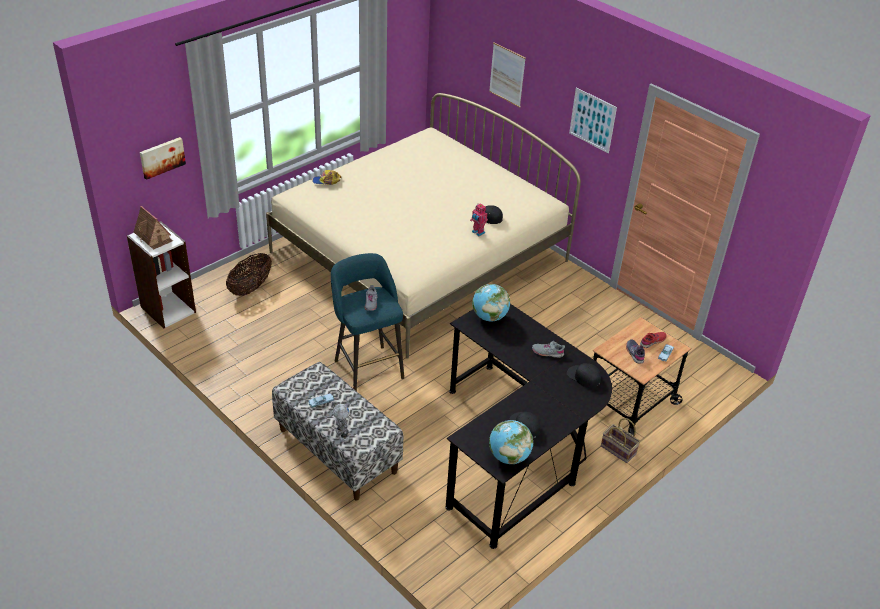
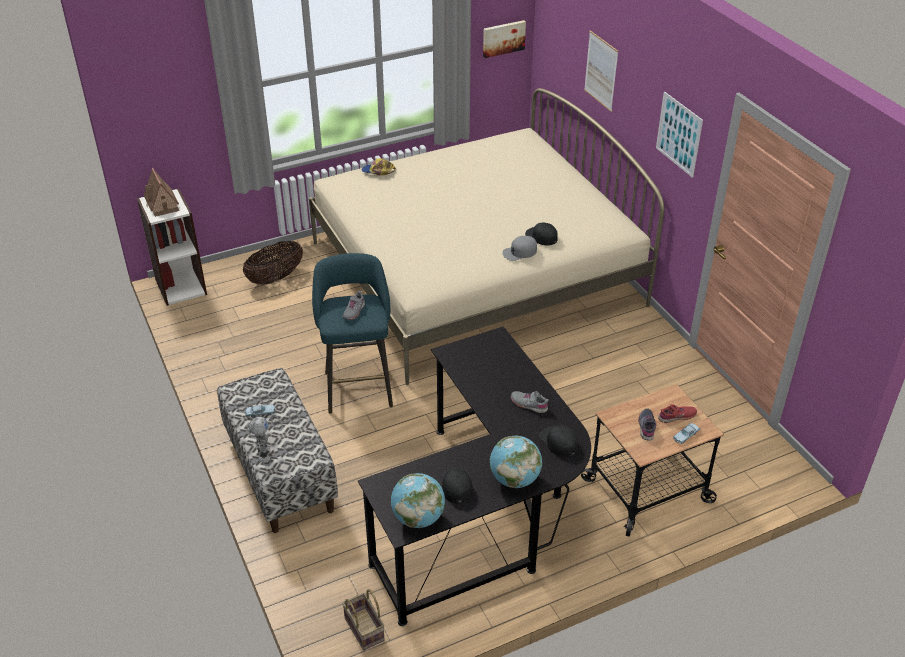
camera: 20 degrees right, 0 degrees up
(162, 157) = (181, 117): picture -> picture (503, 38)
(477, 232) = (519, 252): toy robot -> grey cap
(489, 317) = (480, 350): globe -> globe (514, 479)
(619, 450) = (609, 543): basket -> basket (365, 629)

